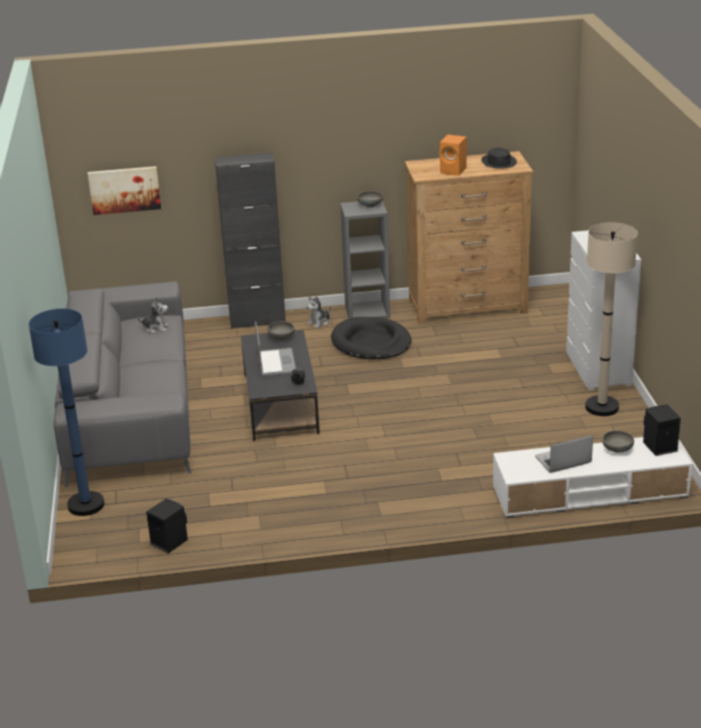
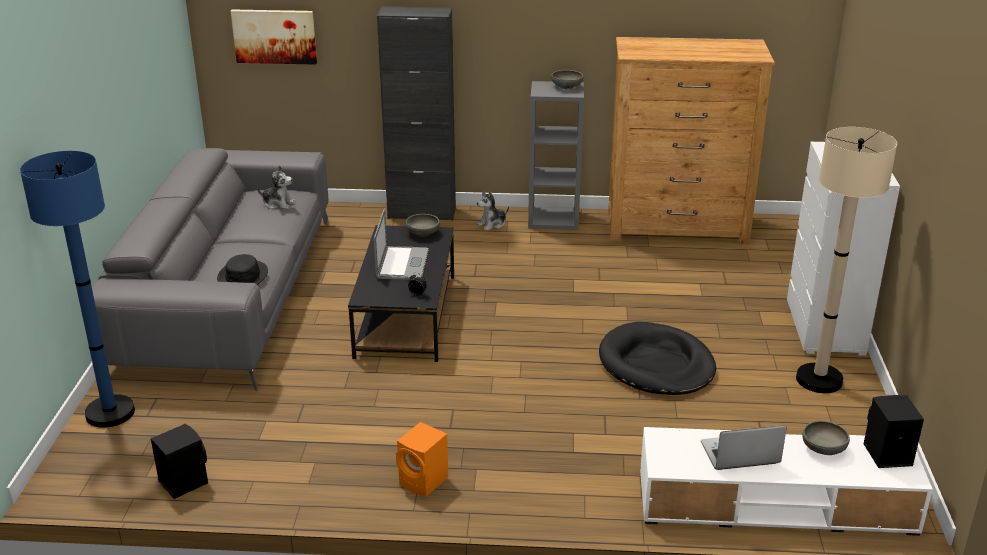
camera: 10 degrees right, 0 degrees up
(371, 342) = (545, 256): black dog bed -> black dog bed (656, 364)
(454, 171) = (673, 52): orange speaker -> orange speaker (424, 482)
(498, 162) = (733, 48): black hat -> black hat (242, 276)

